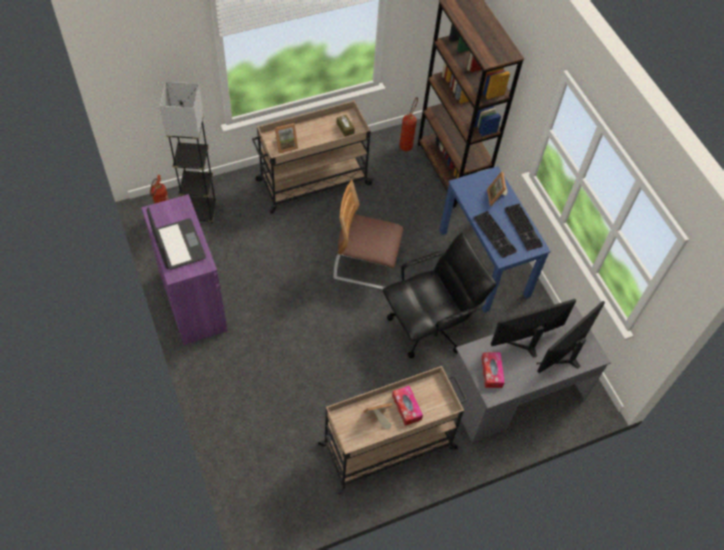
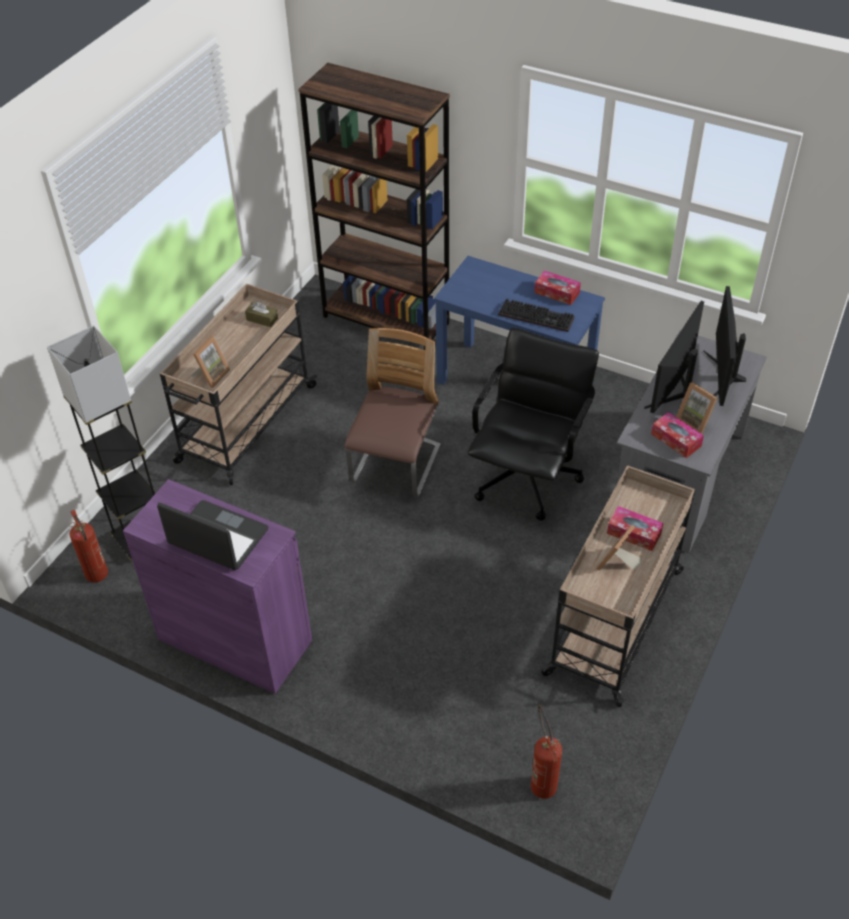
camera: 35 degrees left, 10 degrees down
(365, 265) = (396, 466): chair -> chair turned 135 degrees clockwise
(407, 144) = (312, 323): fire extinguisher -> fire extinguisher (541, 781)
(496, 197) = (499, 283): picture frame -> picture frame (695, 421)
(524, 228) = (557, 293): keyboard -> tissue box

